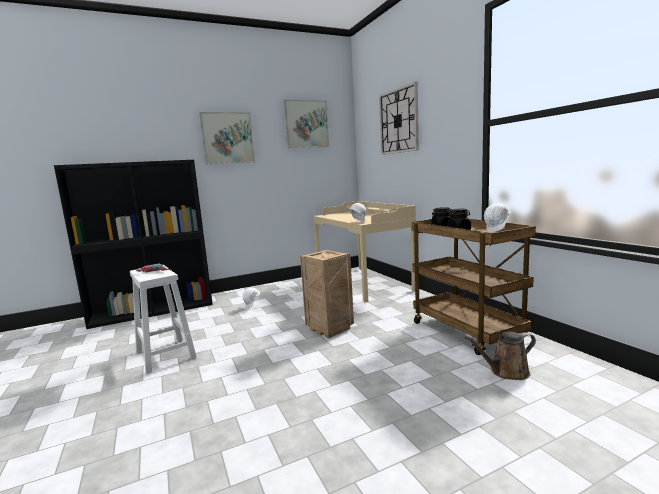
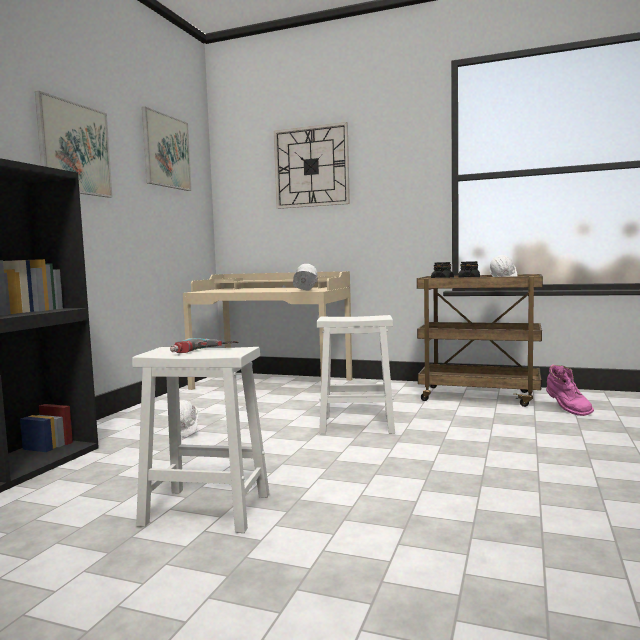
camera: 45 degrees left, 5 degrees down
(331, 329) = (358, 425): crate -> white stool
(506, 372) = (567, 410): brown watering can -> pink boot

